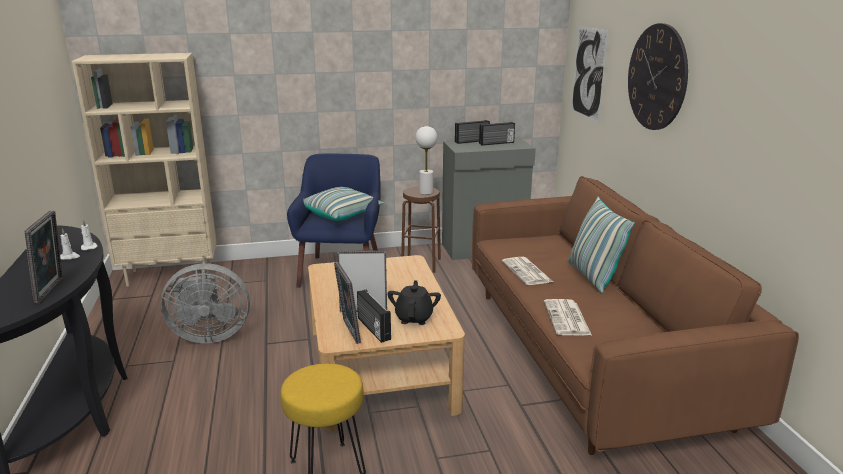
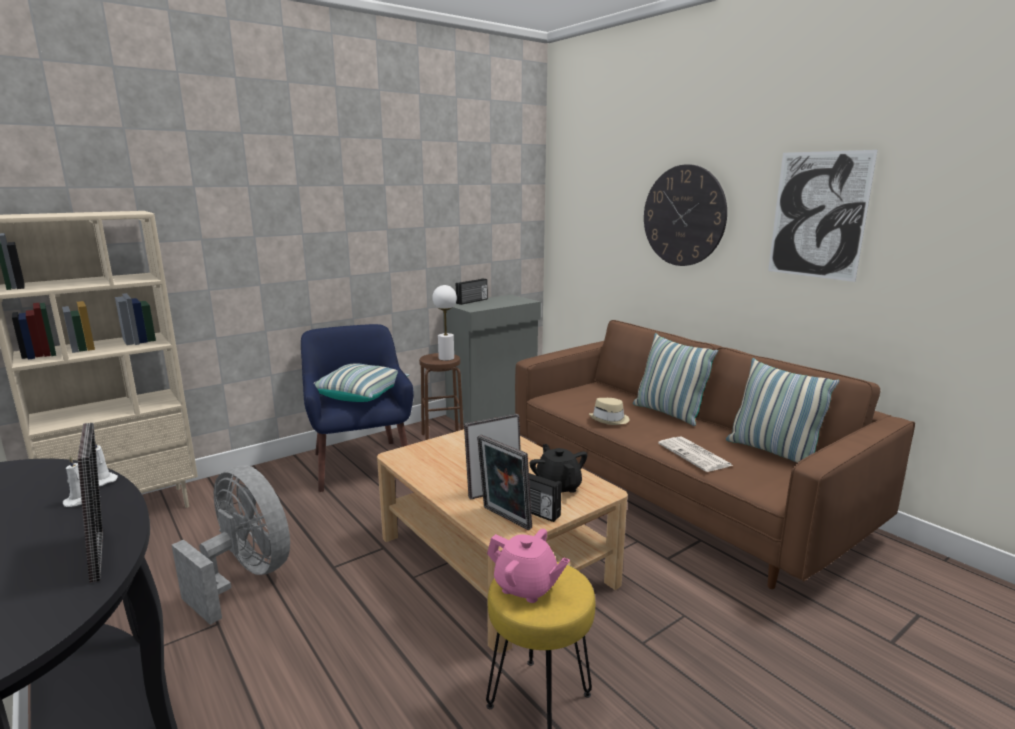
camera: 25 degrees left, 5 degrees down
(209, 335) = (245, 576): grey fan -> grey fan turned 105 degrees counterclockwise
(311, 380) = (526, 587): none -> pink teapot
(496, 143) = (499, 301): radio -> none
(527, 272) = (610, 419): newspaper -> beige hat
(588, 73) = (582, 224): picture -> picture (818, 215)
(651, 332) = (772, 451): none -> pillow

